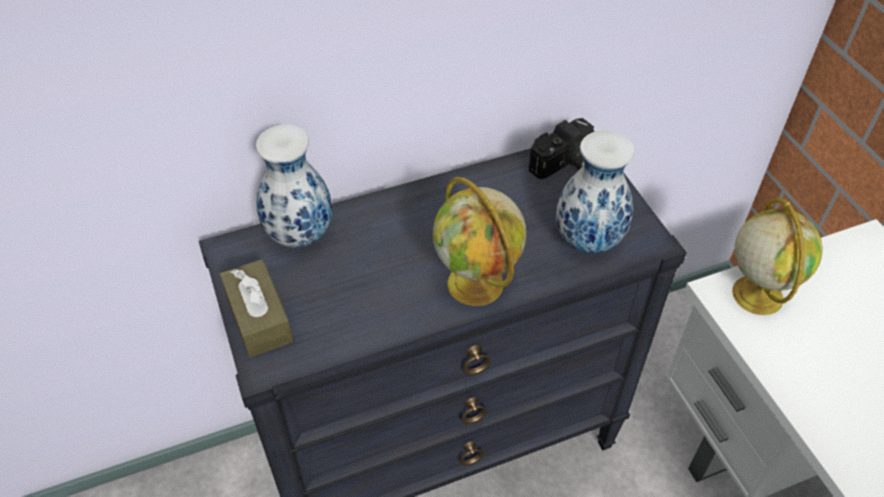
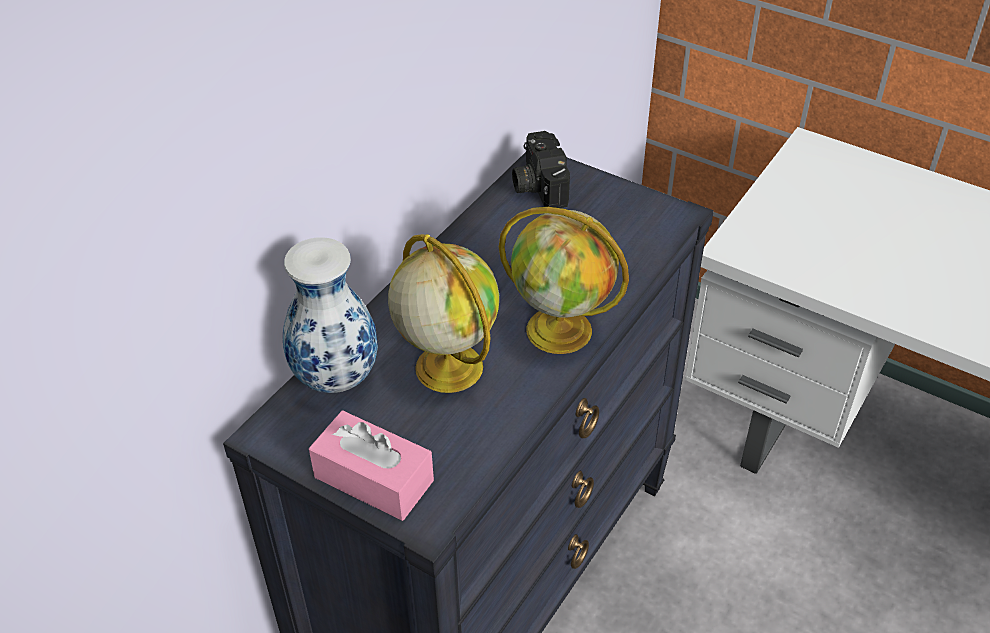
camera: 35 degrees left, 5 degrees down
(259, 318) = (374, 479): brown tissue box -> pink tissue box
(565, 164) = (537, 185): camera -> camera turned 150 degrees clockwise
(588, 241) = (623, 242): vase -> none
(756, 293) = (762, 233): globe -> globe (447, 366)

